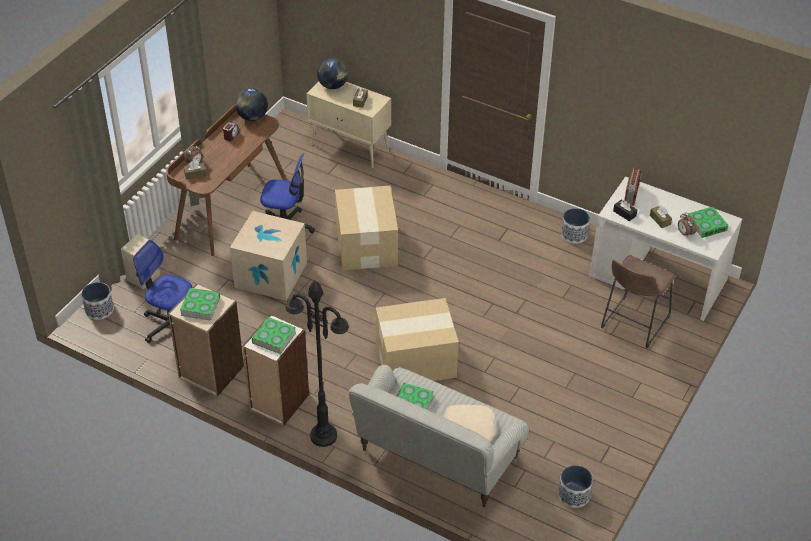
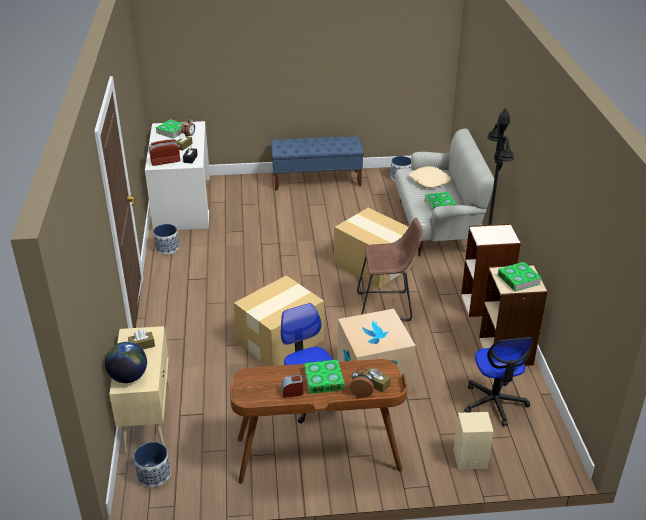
camera: 125 degrees left, 10 degrees down
(99, 310) = (539, 462): planter -> planter (154, 475)
(252, 117) = (247, 394): globe -> none
(274, 338) = (494, 234): book -> book (324, 380)
(628, 410) = (317, 180): none -> blue bench
(633, 324) = (240, 199): brown stool -> brown stool (388, 307)

